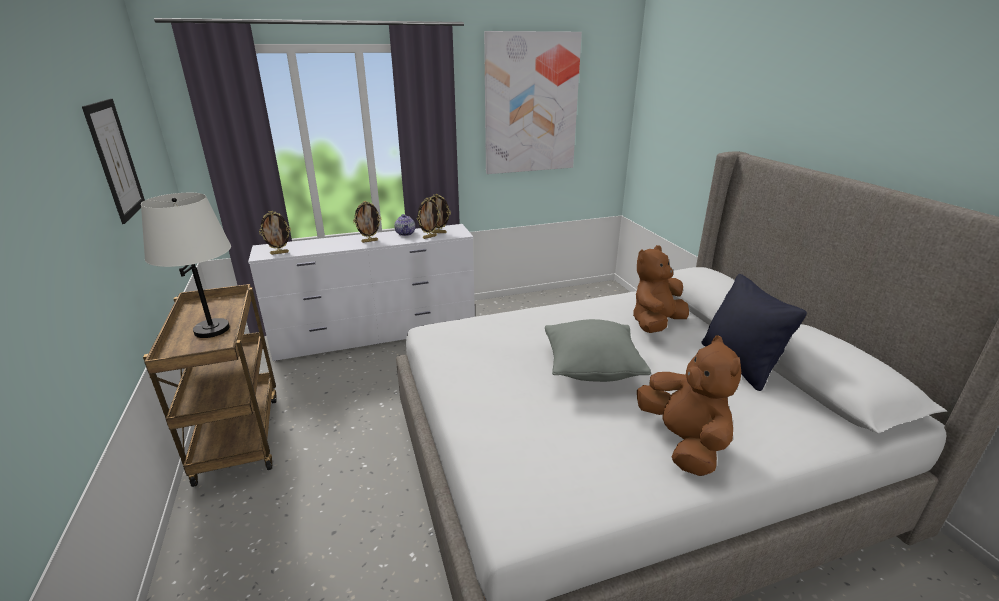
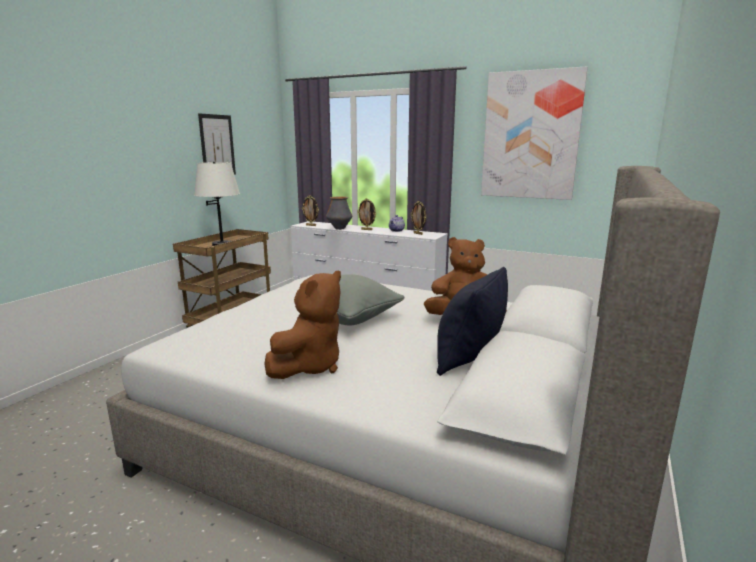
camera: 45 degrees right, 10 degrees down
(332, 248) = (339, 228): none -> vase
(429, 237) = (406, 234): picture frame -> none

